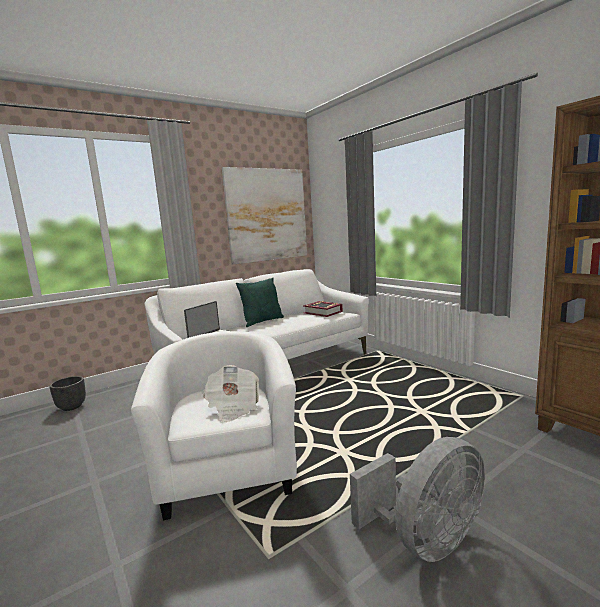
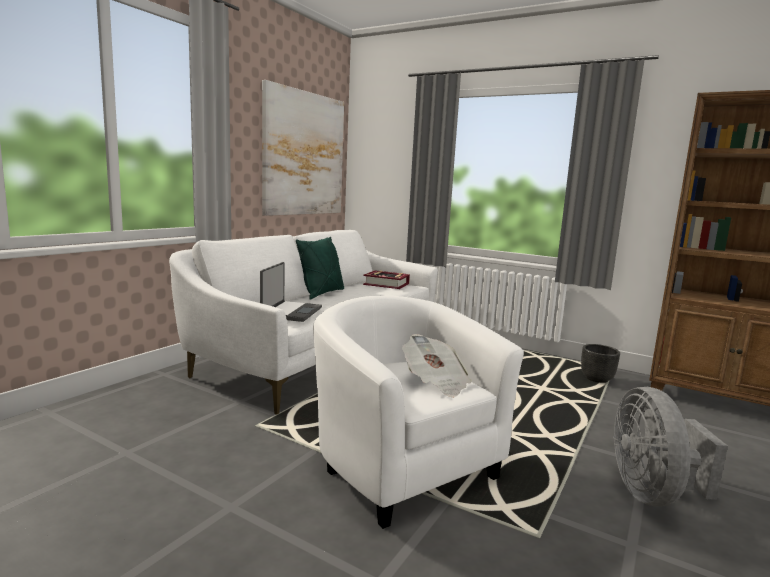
camera: 25 degrees left, 0 degrees up
(72, 406) = (61, 421): black planter -> black planter (597, 379)
(426, 540) = (652, 493): grey fan -> grey fan turned 150 degrees clockwise

